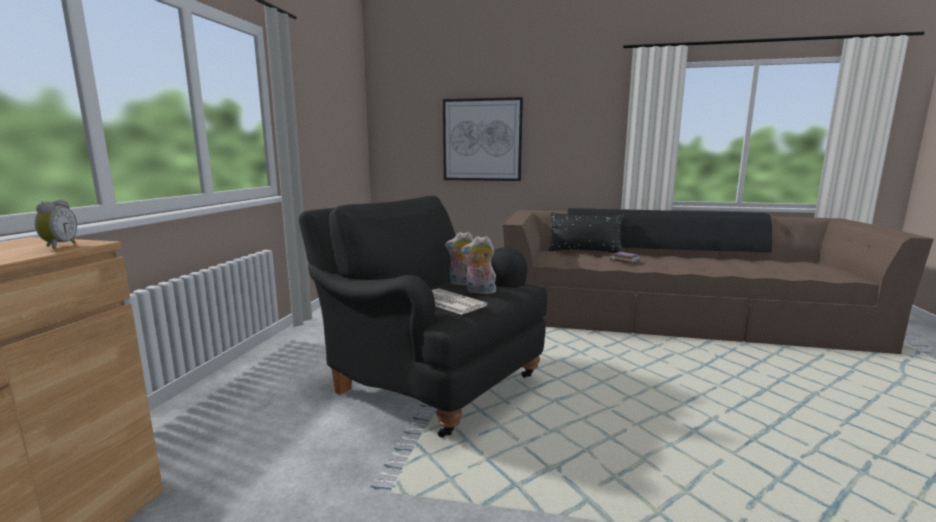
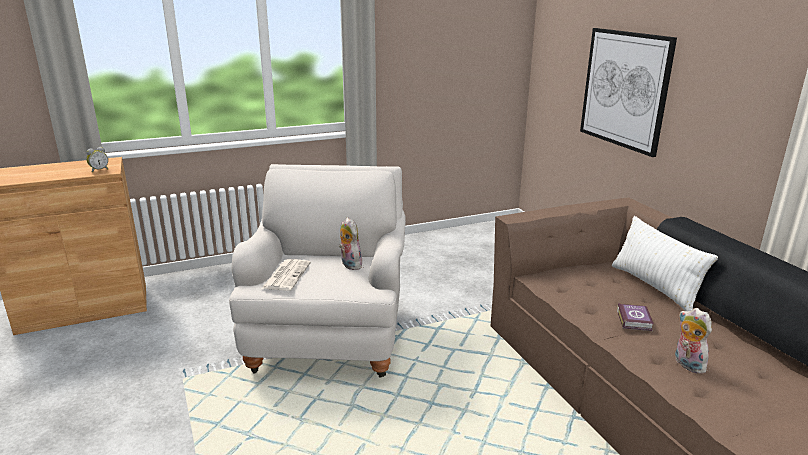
camera: 55 degrees right, 10 degrees up
(429, 381) = (330, 334): black armchair -> white armchair
(480, 292) = (327, 278): plush toy -> plush toy (686, 364)
(584, 252) = (654, 287): black pillow -> white pillow

